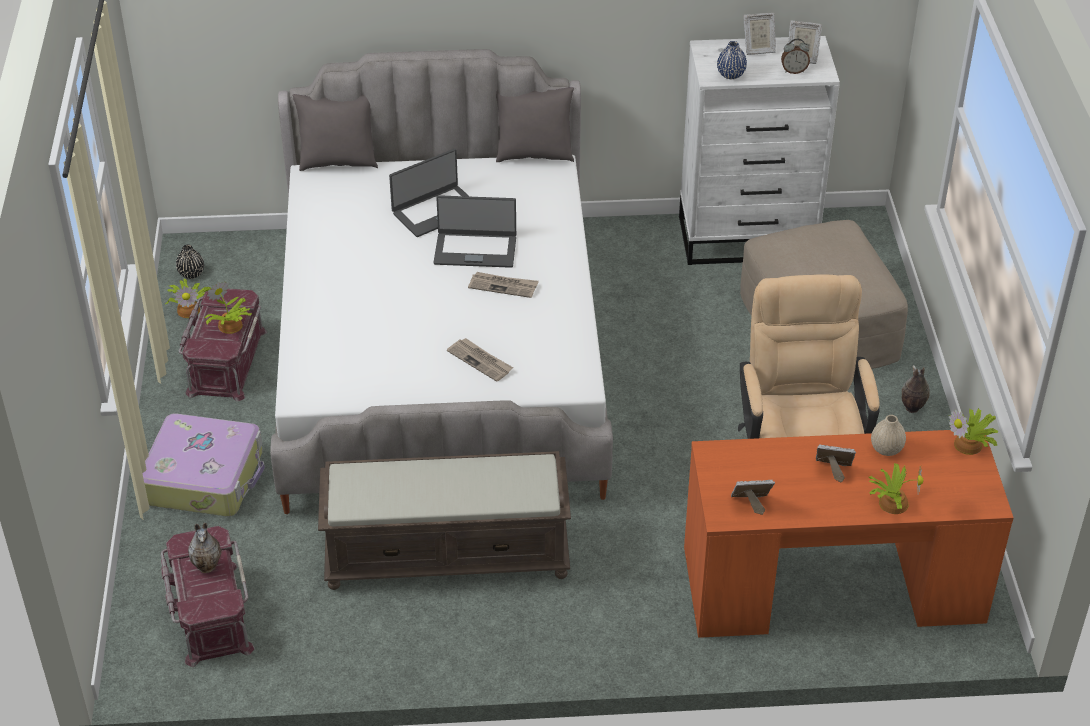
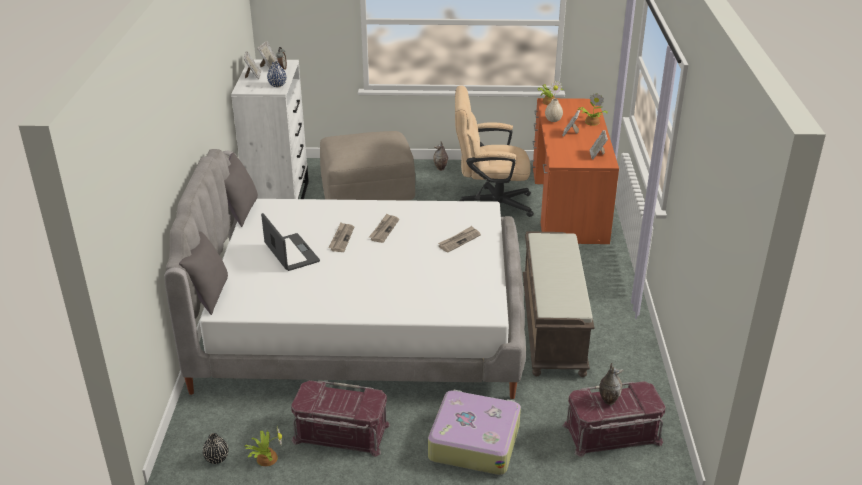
camera: 85 degrees left, 10 degrees down
(230, 326) = (343, 396): potted plant -> none
(475, 250) = (341, 238): laptop -> newspaper

